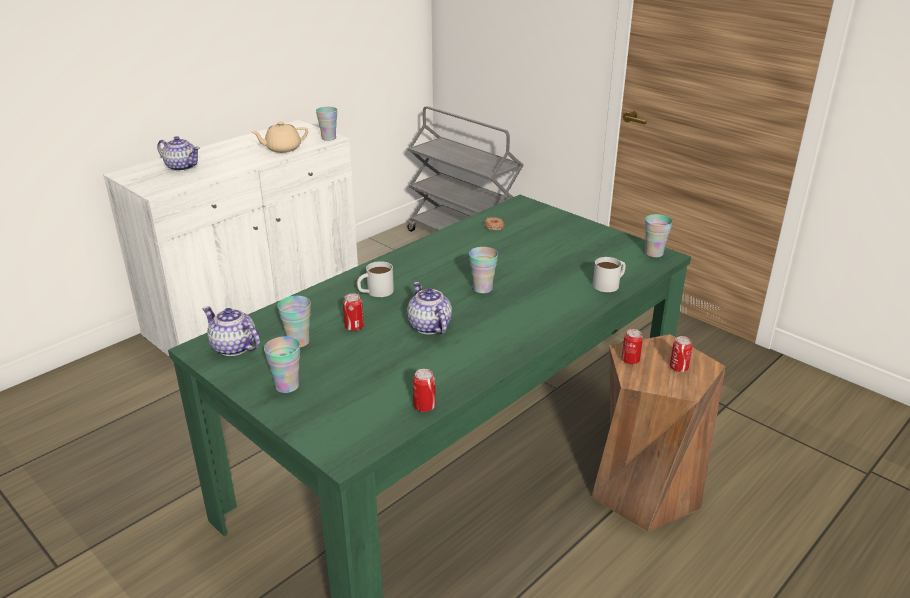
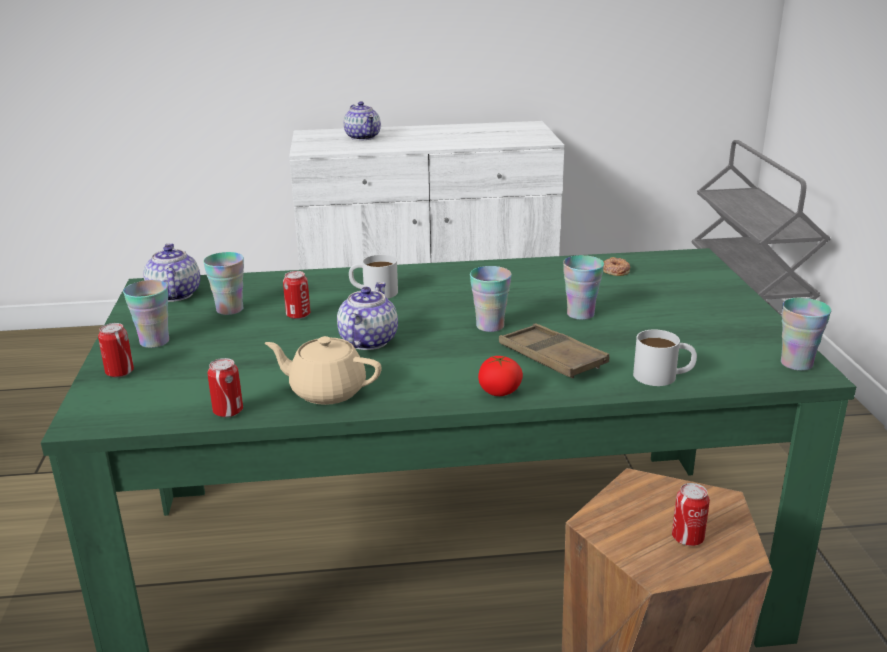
camera: 40 degrees right, 5 degrees down
(282, 149) = (478, 140): beige teapot -> beige teapot (326, 391)
(329, 138) = (542, 140): cup -> cup (580, 314)
(544, 295) = (551, 358): none -> brown tray
(549, 326) = (499, 391): none -> tomato
(630, 360) = (628, 497): can -> can (120, 372)

